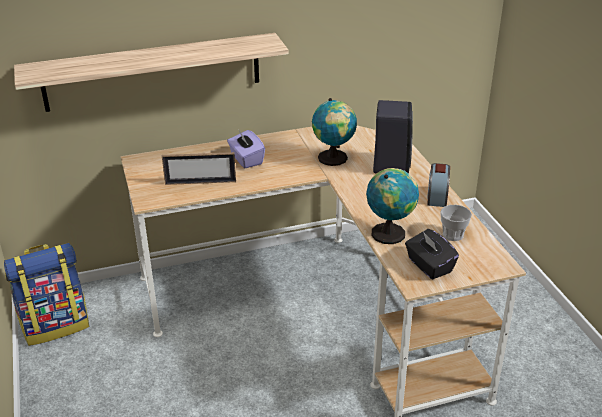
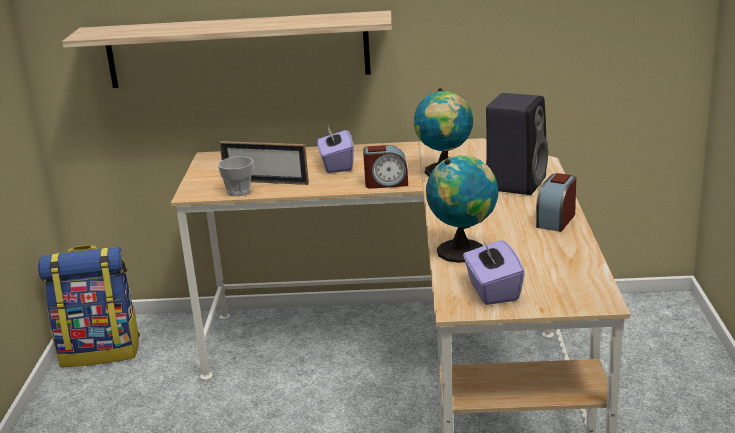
camera: 20 degrees right, 10 degrees down
(296, 174) = (386, 183): none -> alarm clock
(429, 266) = (492, 290): black tissue box -> purple tissue box
(453, 235) = (550, 261): cup -> cup (239, 191)

